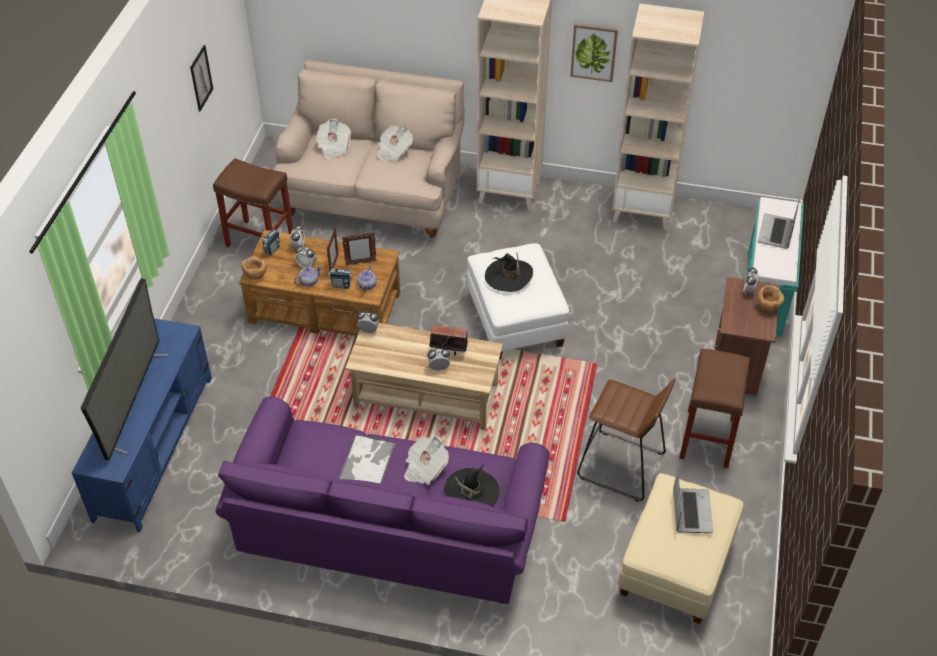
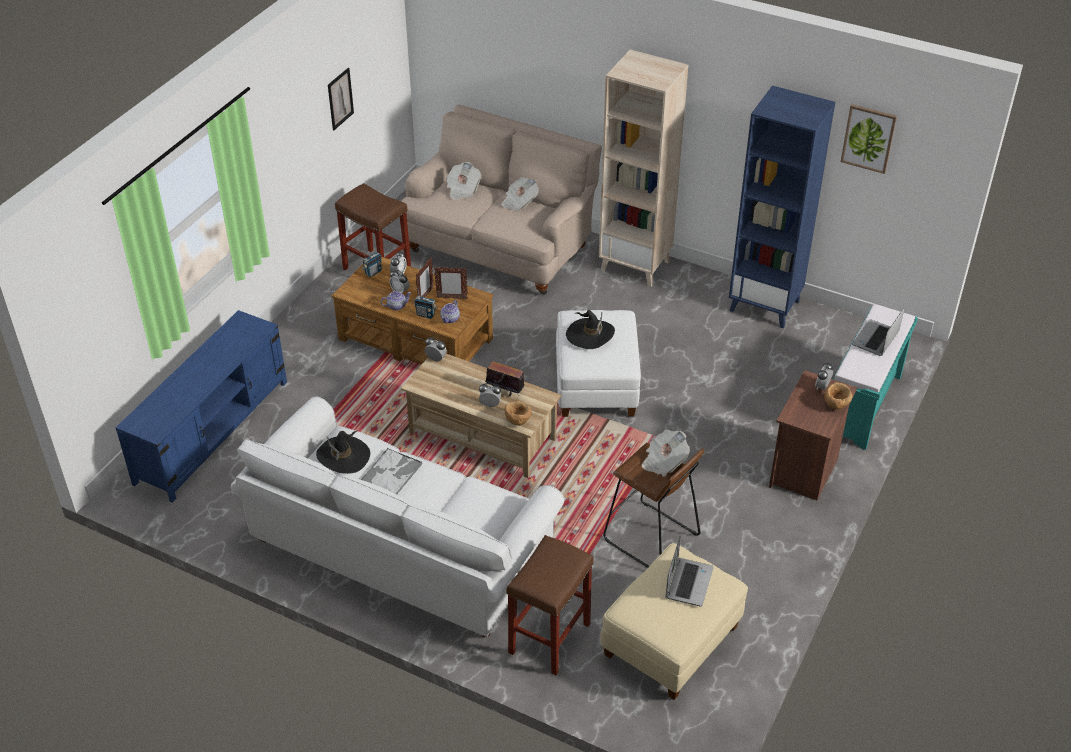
camera: 15 degrees right, 5 degrees down
(133, 402) = (193, 378): television -> none
(255, 275) = (348, 292): brown bowl -> brown bowl (517, 421)
(389, 526) = (402, 546): purple sofa -> white sofa
(425, 468) = (443, 491): newspaper -> newspaper (664, 461)
(471, 491) = (478, 521): black hat -> black hat (343, 456)
(593, 52) = (727, 131): picture -> picture (868, 138)
(643, 210) = (765, 306): beige bookcase -> blue bookcase
(708, 439) = (750, 531): brown stool -> brown stool (549, 639)

